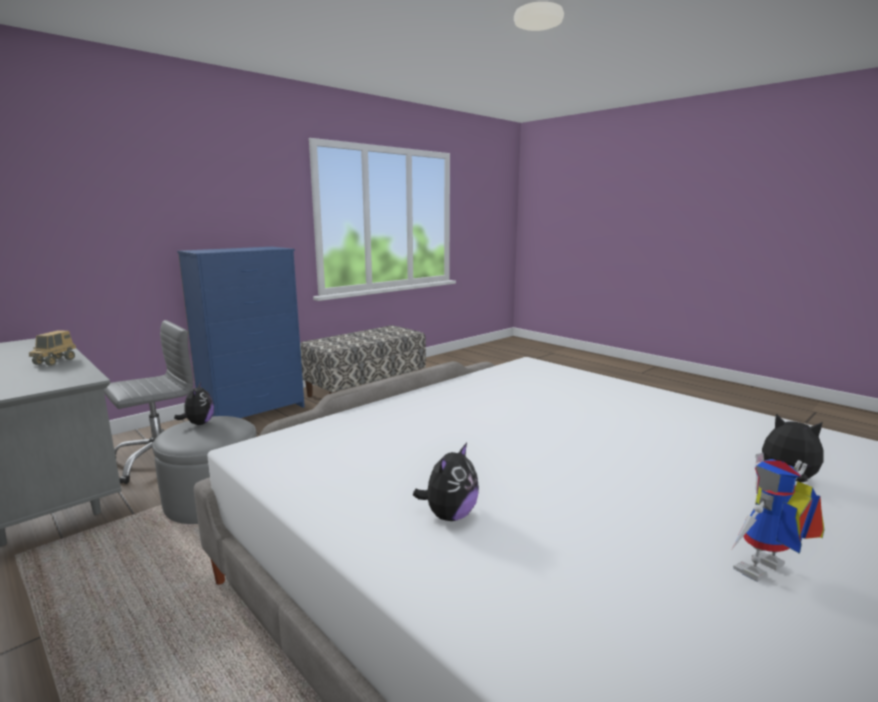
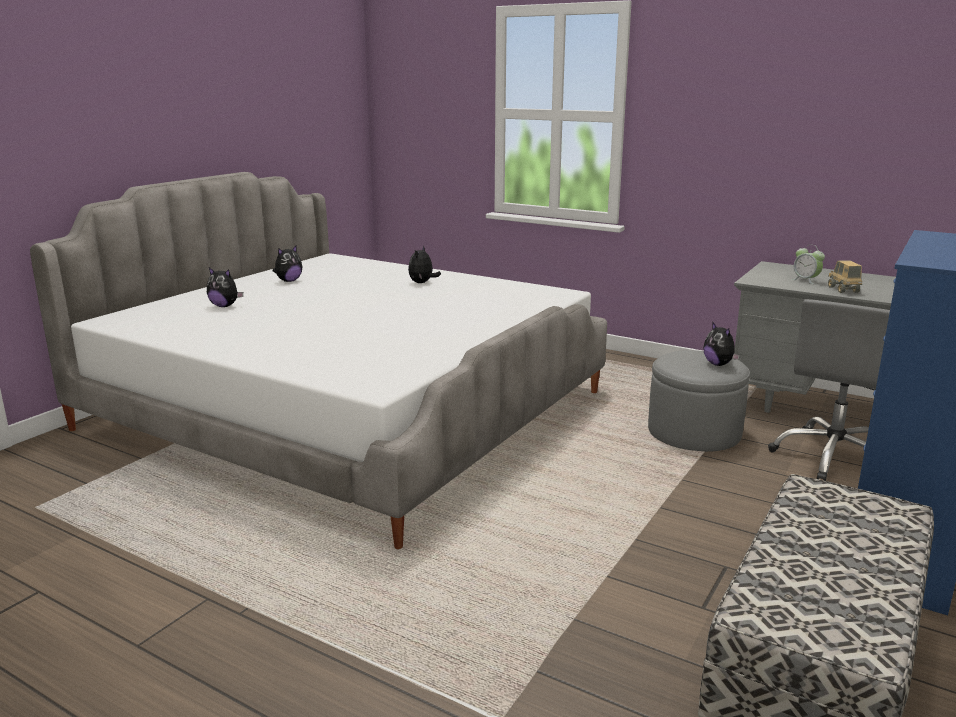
camera: 165 degrees right, 5 degrees up
(35, 375) = (806, 280): none -> alarm clock
(765, 574) = (288, 281): toy robot -> plush toy

